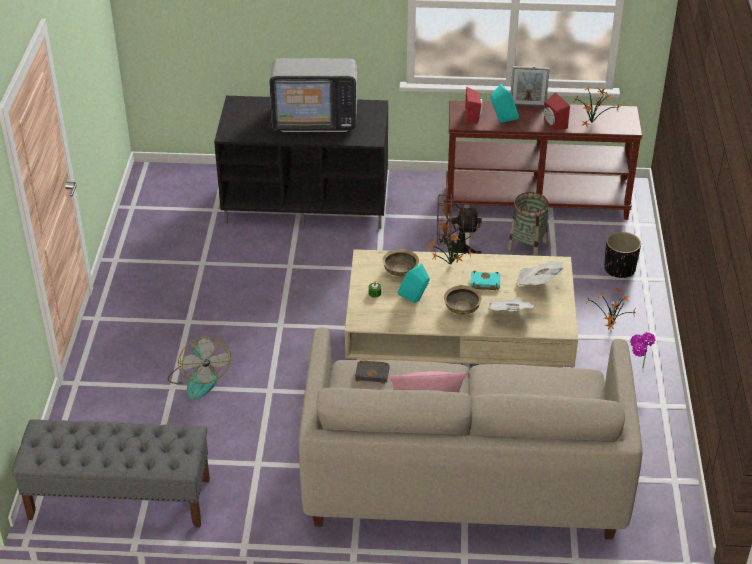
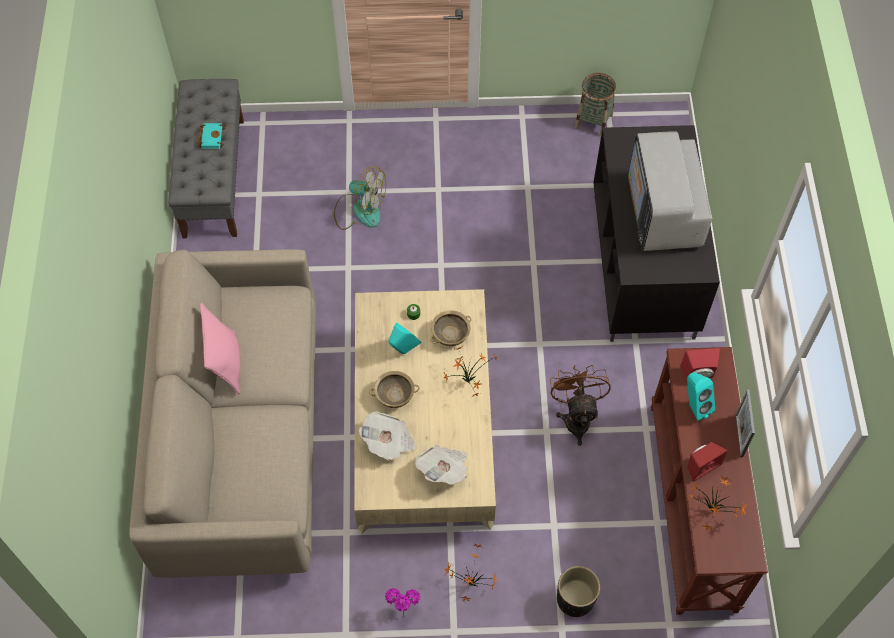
camera: 85 degrees right, 20 degrees up
(199, 379) = (359, 210): fan -> fan turned 135 degrees counterclockwise
(373, 373) = (278, 316): black book -> none
(484, 283) = (438, 416): turquoise book -> turquoise book (210, 137)
(527, 245) = (604, 495): basket -> basket (593, 121)

